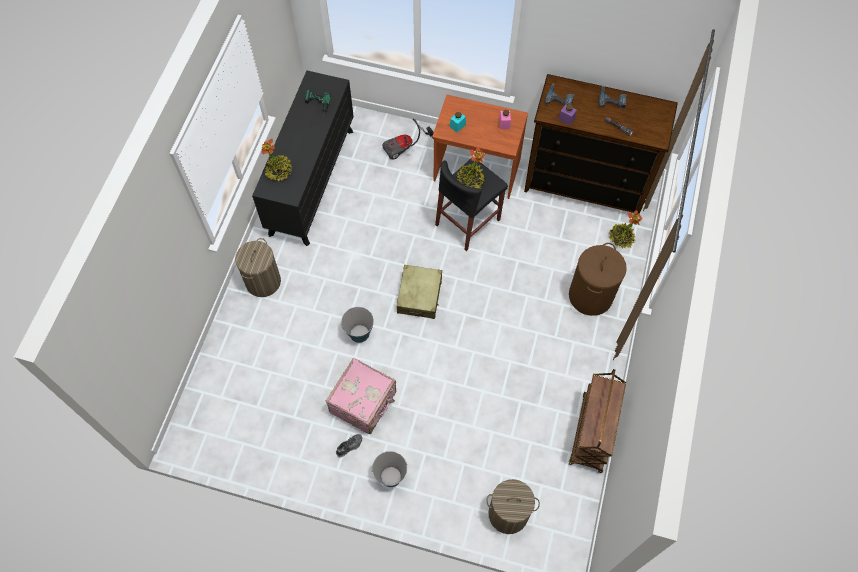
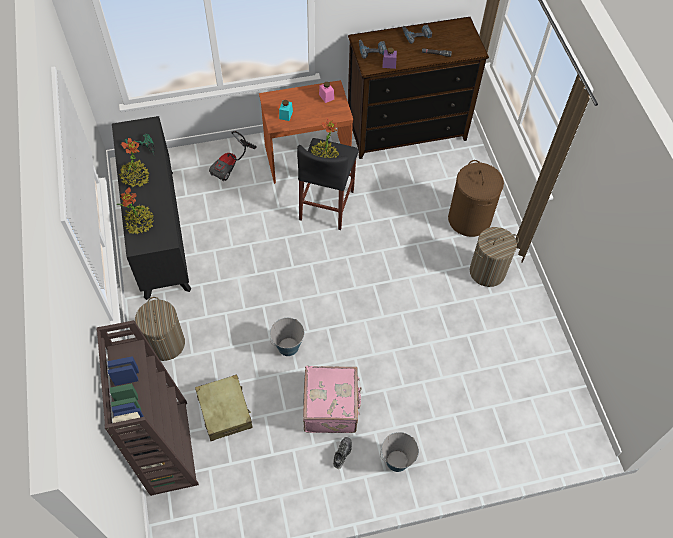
camera: 30 degrees left, 5 degrees down
(217, 367) = (168, 446): none -> brown bookcase
(419, 295) = (323, 287): beige suitcase -> beige suitcase (225, 411)
(508, 514) = (519, 437): laundry basket -> laundry basket (487, 271)
(592, 433) = (544, 332): brown cart -> none
(621, 238) = (463, 162): potted plant -> potted plant (135, 178)

